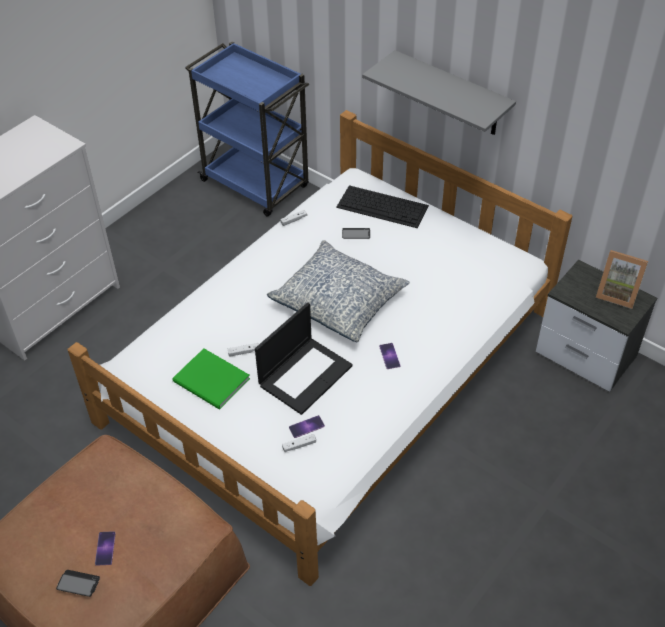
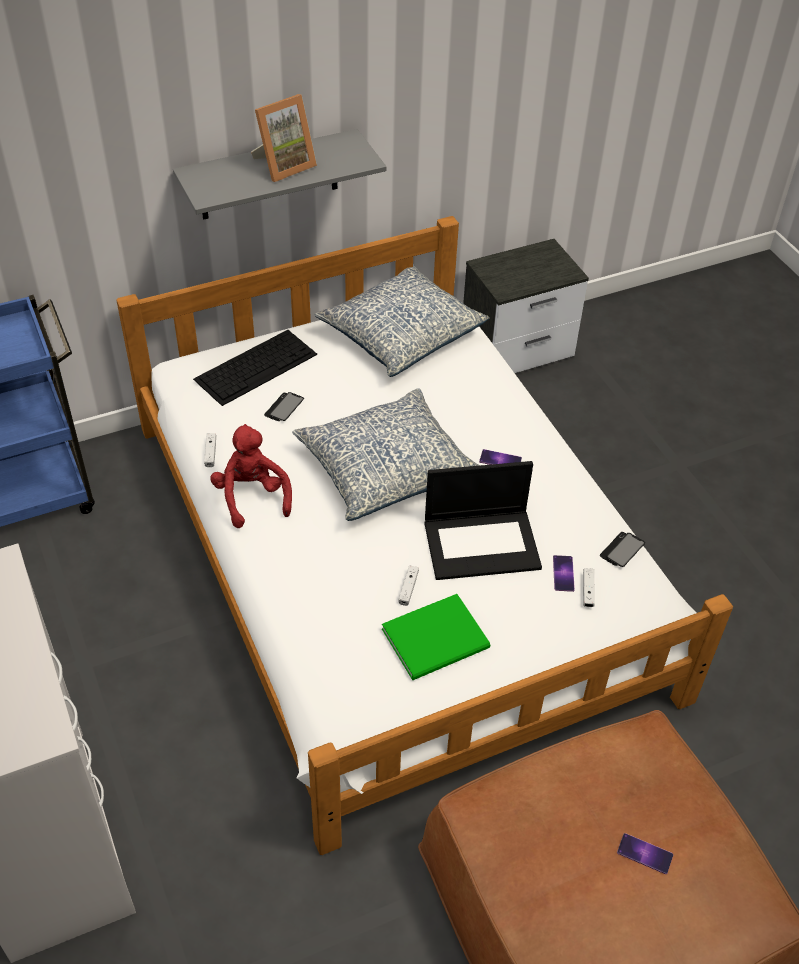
camera: 65 degrees left, 0 degrees up
(78, 583) = (687, 904): phone -> phone (622, 550)
(271, 252) = (252, 497): none -> red plush toy
(305, 374) = (482, 543): laptop -> laptop turned 105 degrees clockwise
(474, 259) = (401, 334): none -> pillow
(617, 293) = (531, 259): picture frame -> picture frame (284, 165)

